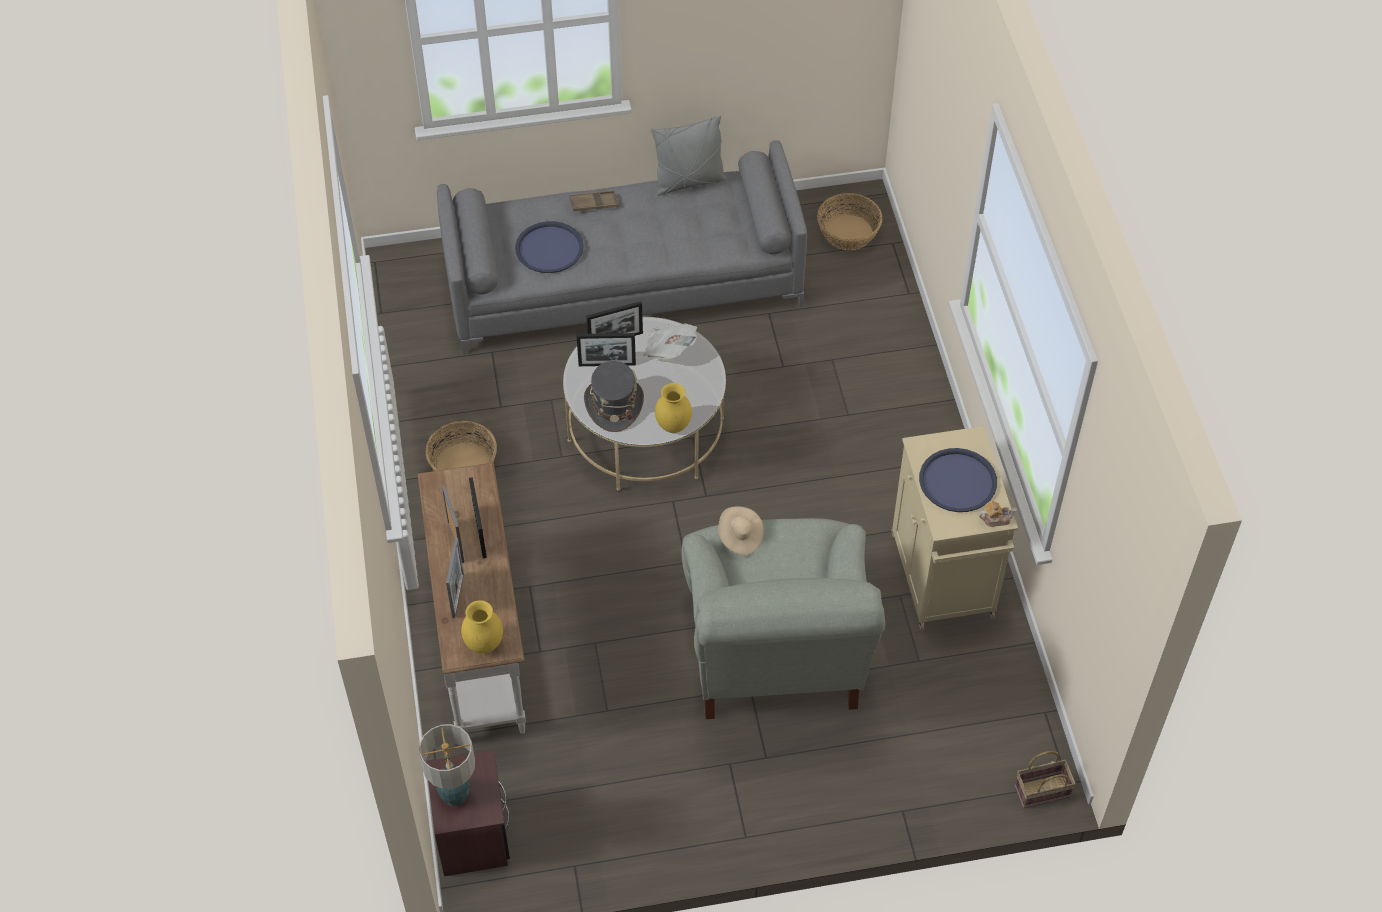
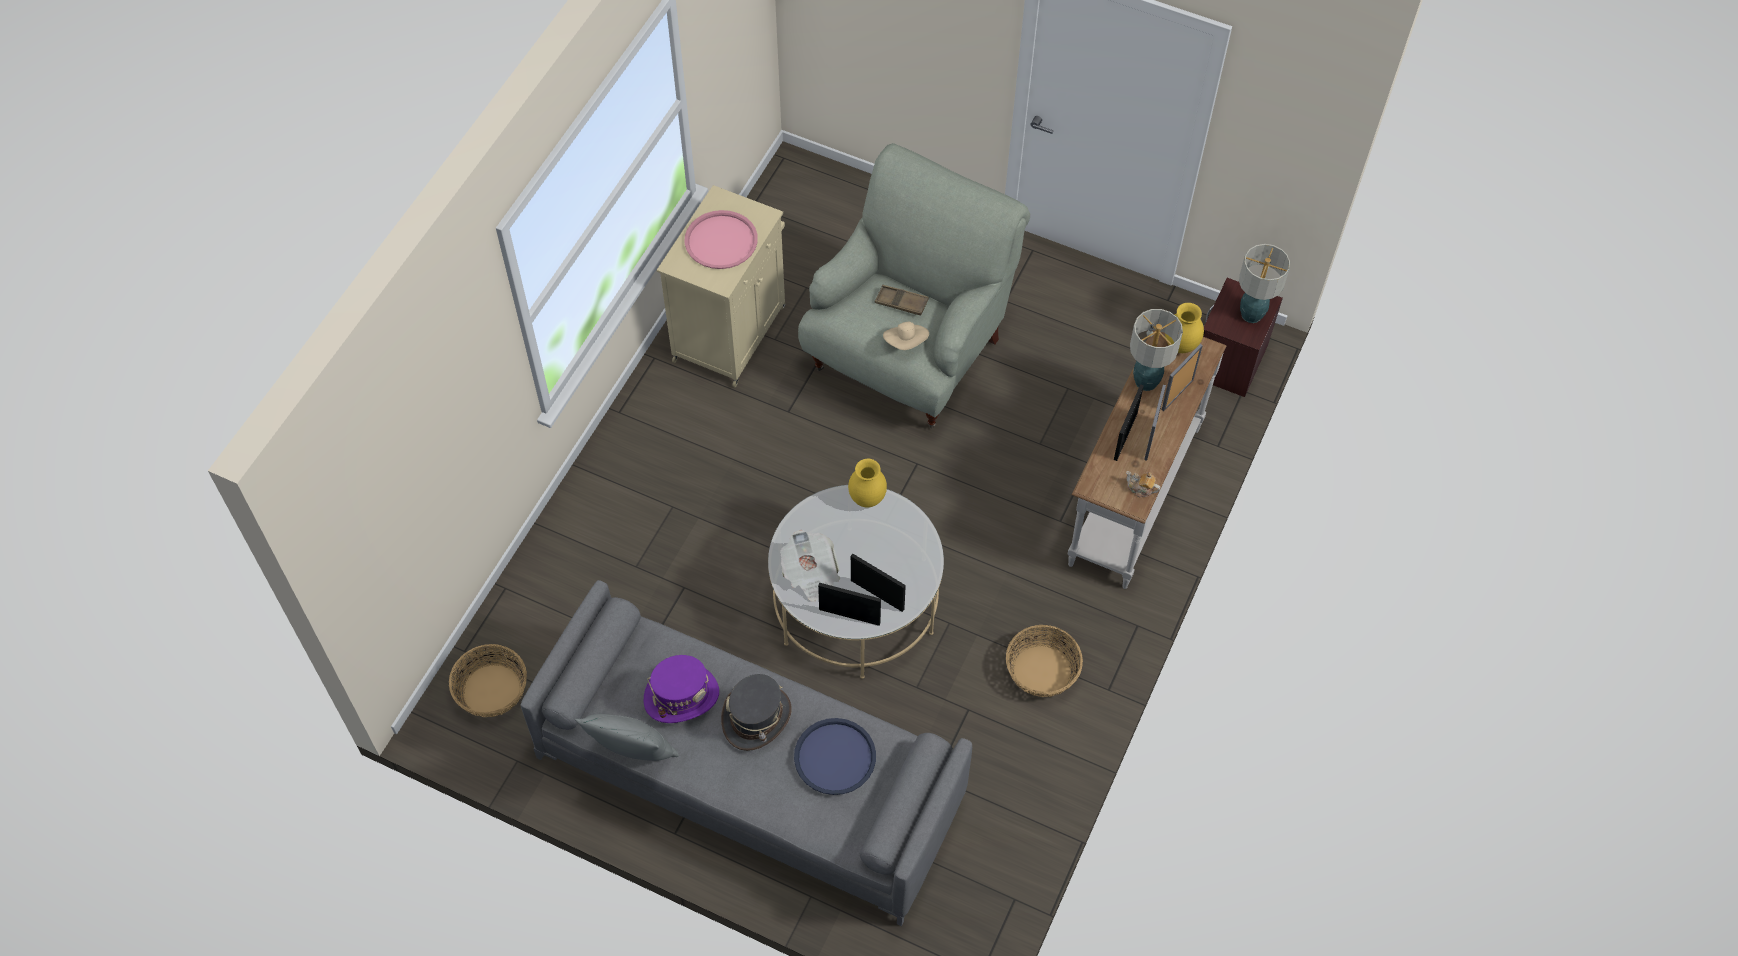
camera: 145 degrees left, 5 degrees up
(494, 591) = (1145, 381): none -> table lamp
(594, 203) = (749, 785): brown tray -> brown tray (901, 302)
(614, 404) = (902, 550): grey hat -> grey hat (756, 718)
(687, 225) = (681, 696): none -> purple hat
(957, 481) = (721, 241): blue tray -> pink tray
(996, 519) = (722, 199): teapot -> teapot (1140, 489)
(1041, 792) = (807, 162): basket -> none

